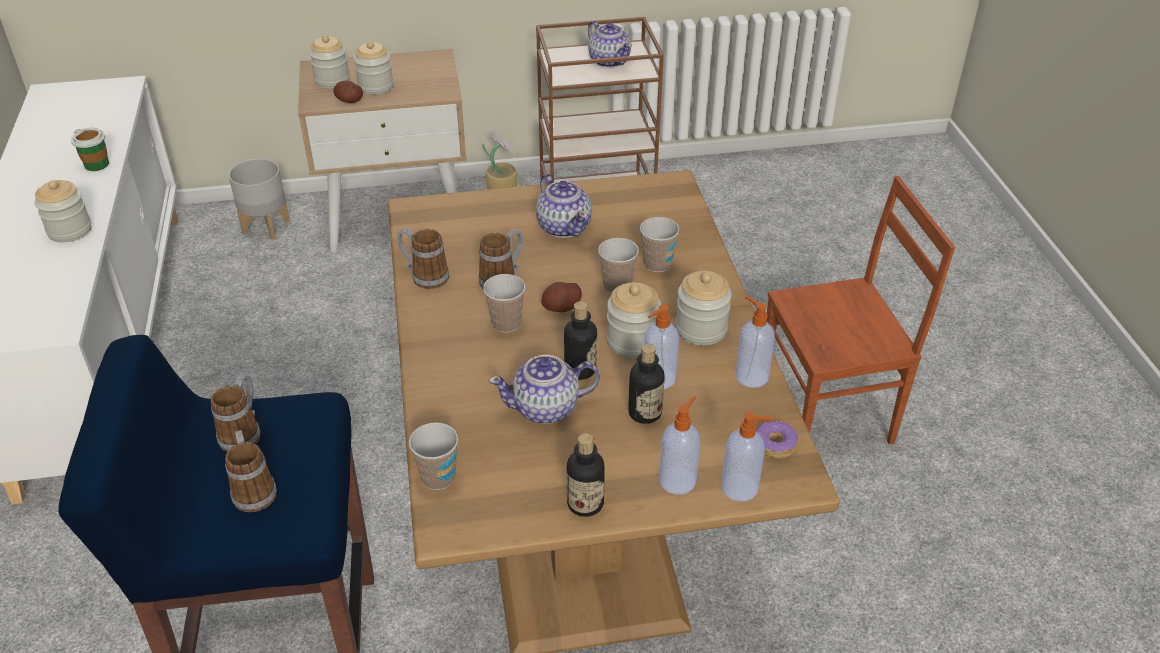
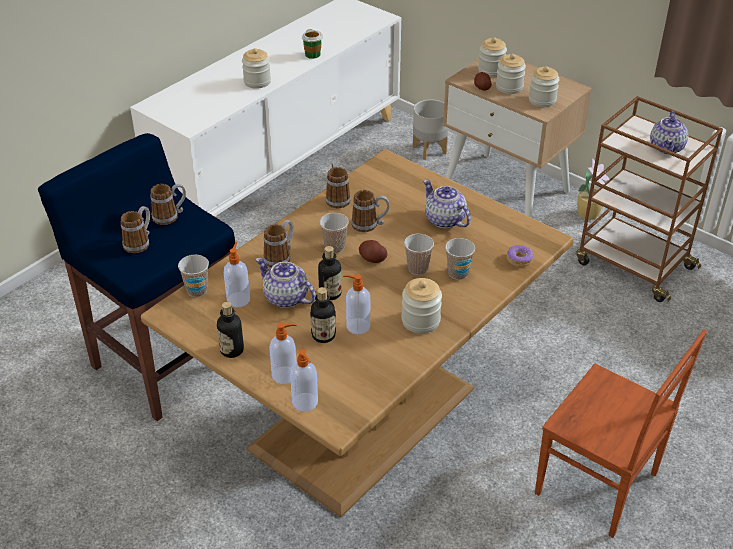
camera: 50 degrees right, 0 degrees up
(468, 373) = (280, 257): none -> mug
(564, 226) = (445, 220): teapot -> teapot turned 120 degrees clockwise
(632, 341) = (376, 300): jar -> jar (542, 100)
(750, 376) = (403, 361): soap dispenser -> soap dispenser (238, 299)
(774, 445) = (355, 400): donut -> donut (519, 259)

